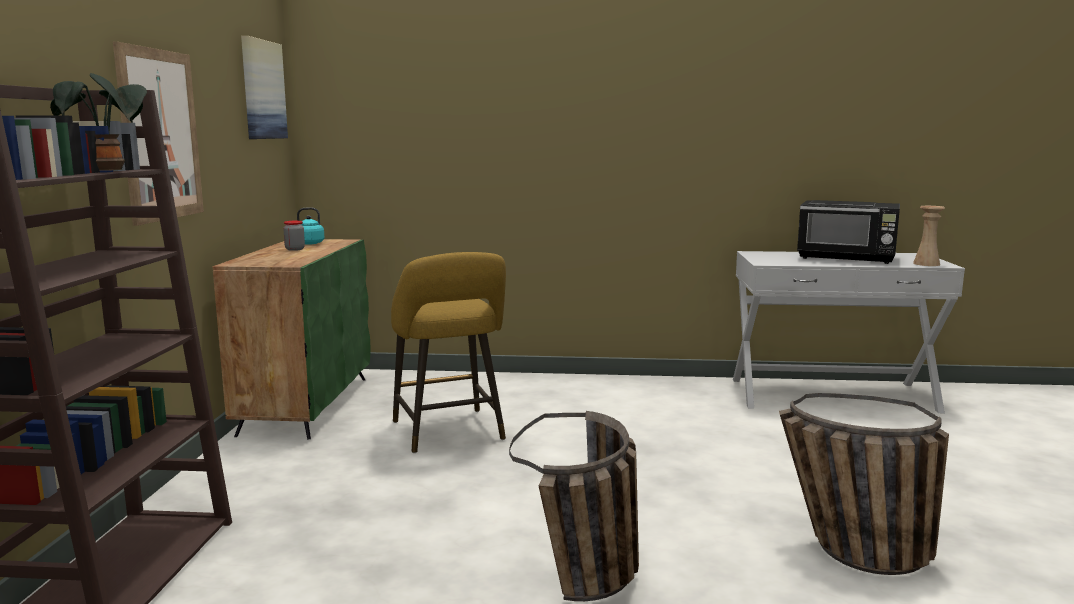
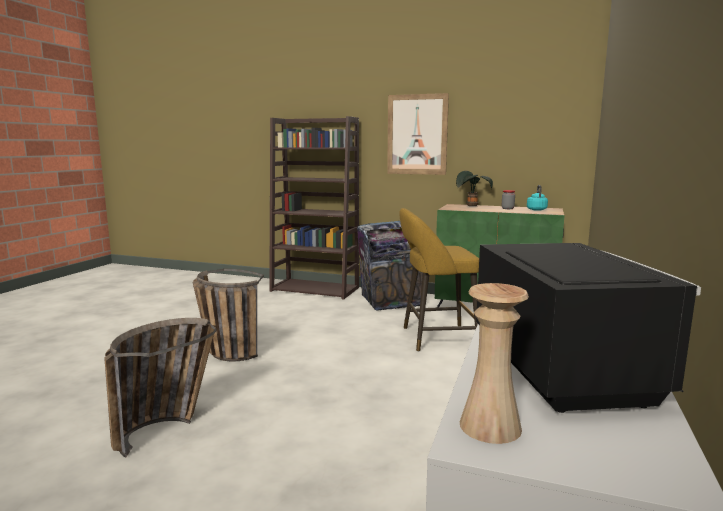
camera: 105 degrees right, 0 degrees up
(110, 171) = (328, 147): potted plant -> potted plant (471, 206)
(261, 475) = (390, 302): none -> trash can
(262, 90) = (546, 104): picture -> none
(847, 258) = (561, 368): black microwave -> black microwave turned 135 degrees clockwise

